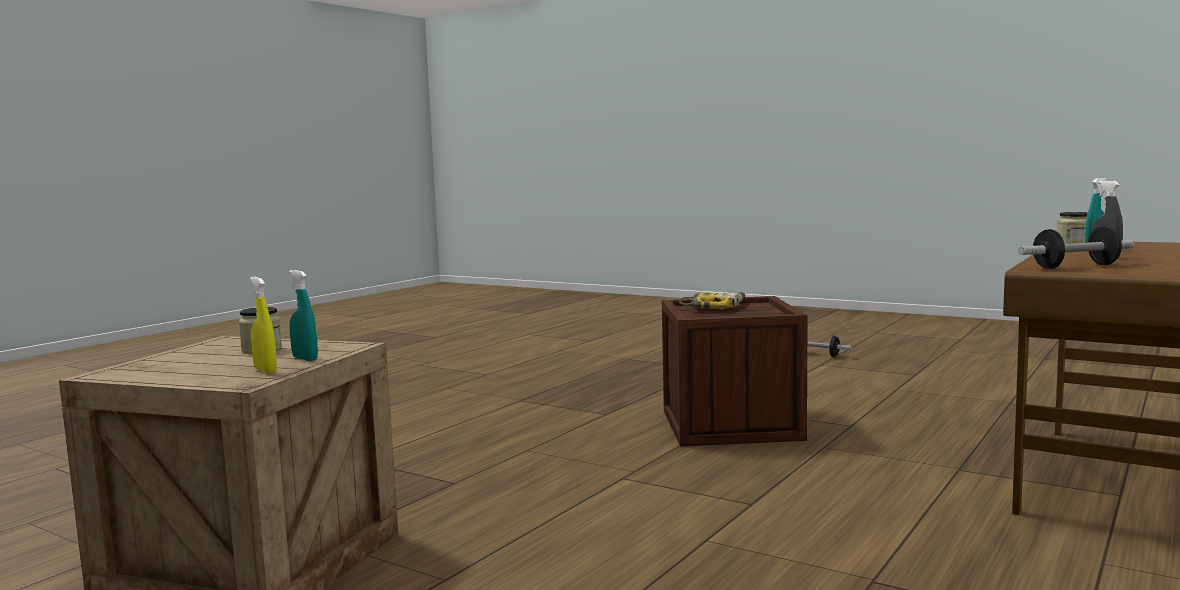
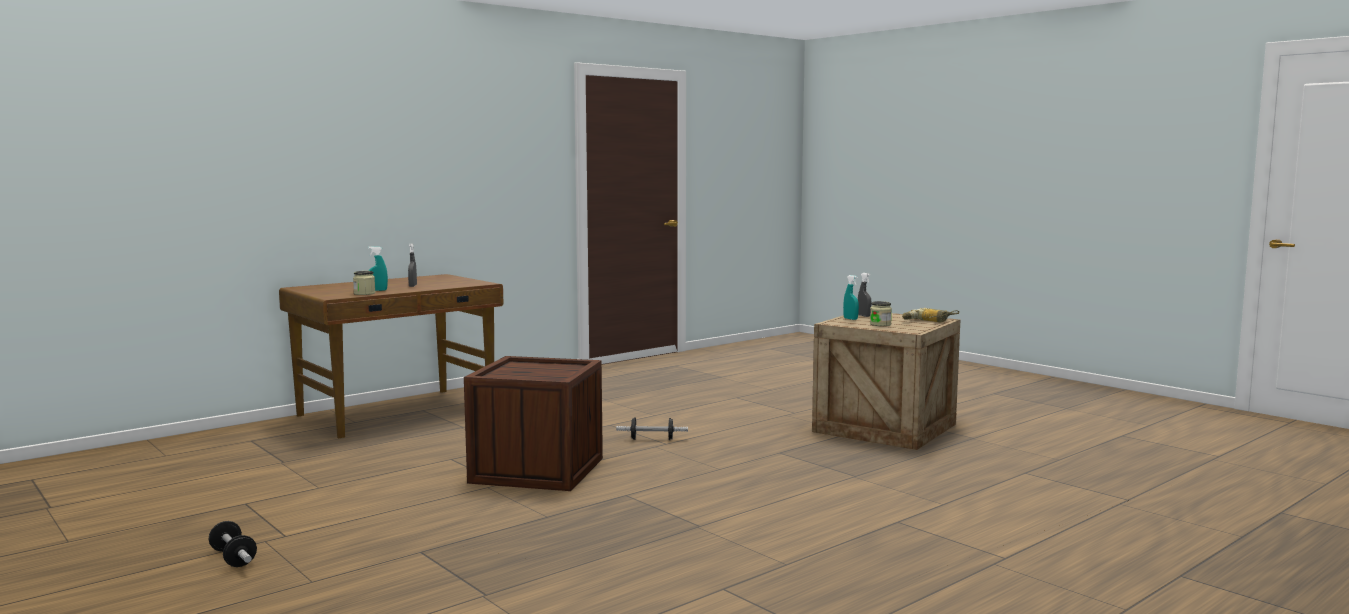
camera: 165 degrees left, 0 degrees up
(265, 370) = (864, 316): yellow spray bottle -> grey spray bottle
(714, 308) = (537, 376): power drill -> power drill (929, 321)
(1075, 267) = (462, 283): dumbbell -> dumbbell (652, 439)

